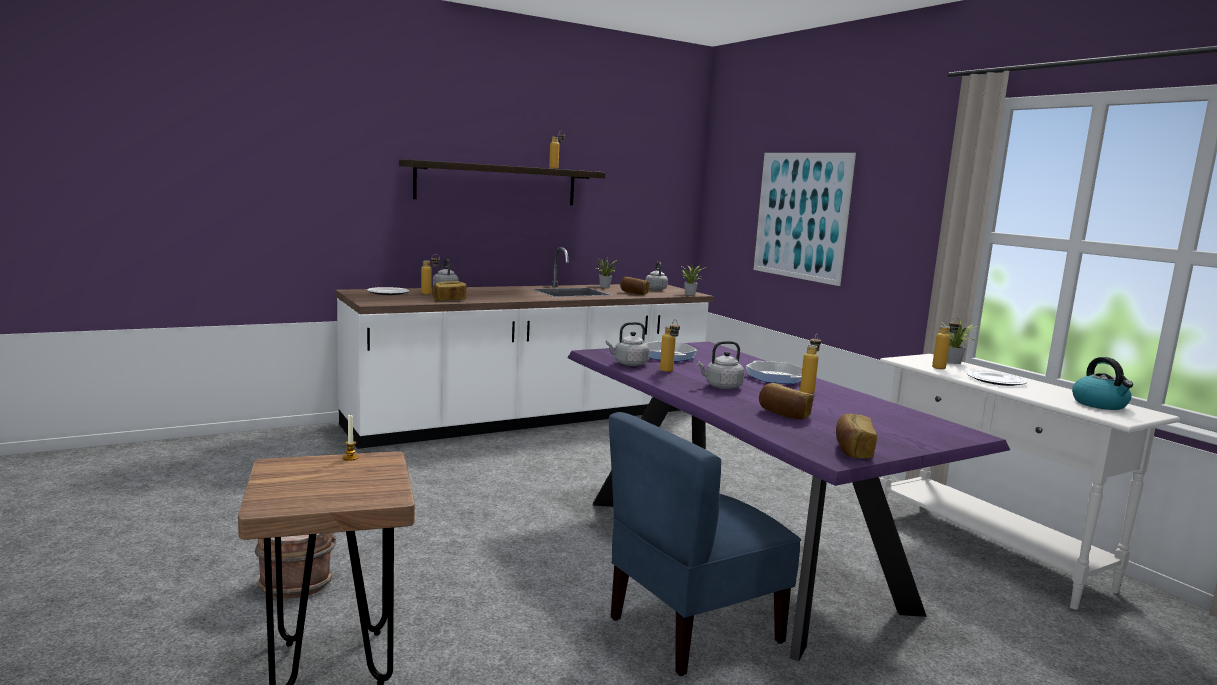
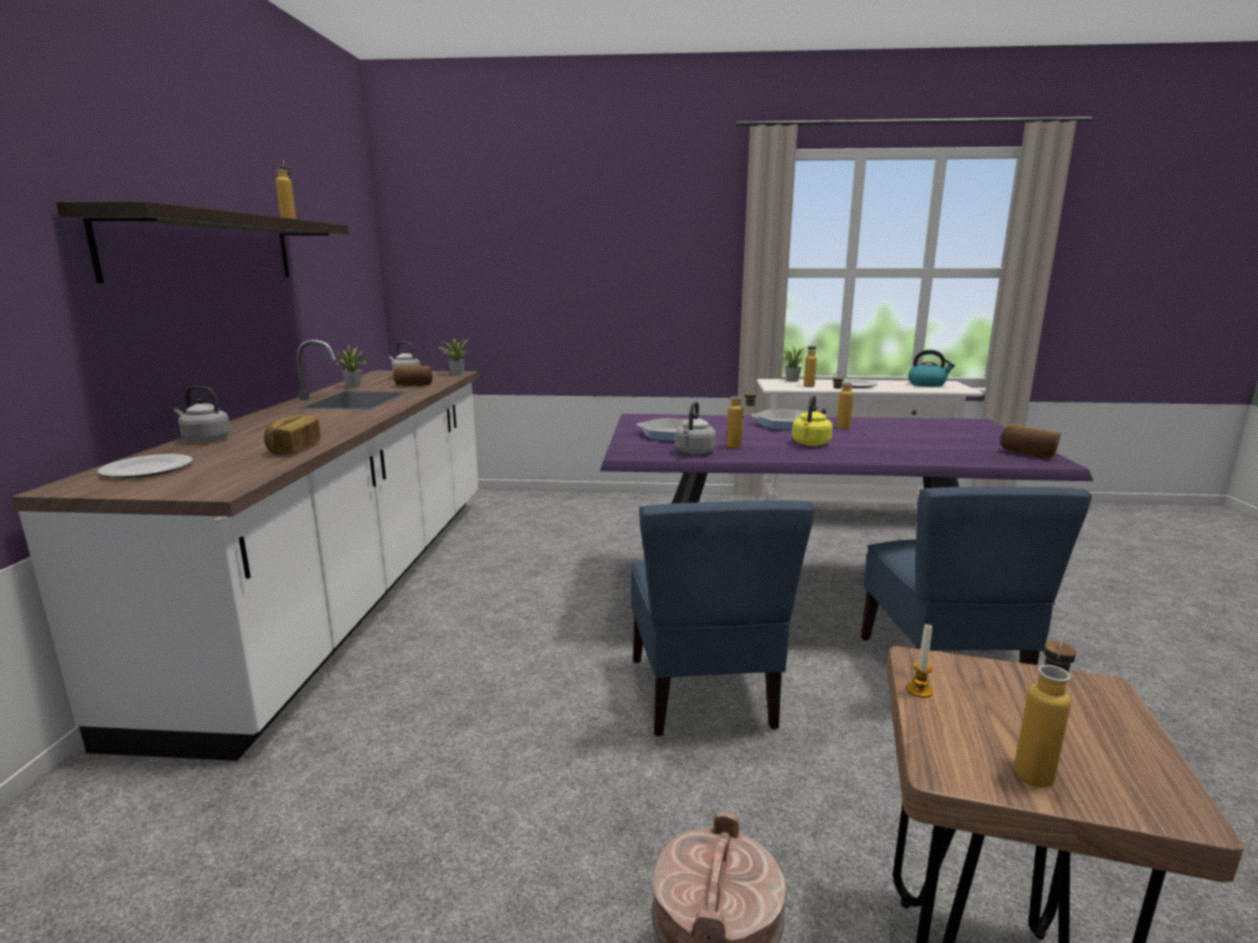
camera: 55 degrees left, 5 degrees up
(430, 294) = (221, 451): bottle -> bottle (1035, 768)
(536, 538) = (704, 692): none -> blue chair
(721, 386) = (810, 444): grey kettle -> yellow kettle
(784, 414) = (915, 447): bread -> none
(801, 216) = (556, 269): picture -> none

